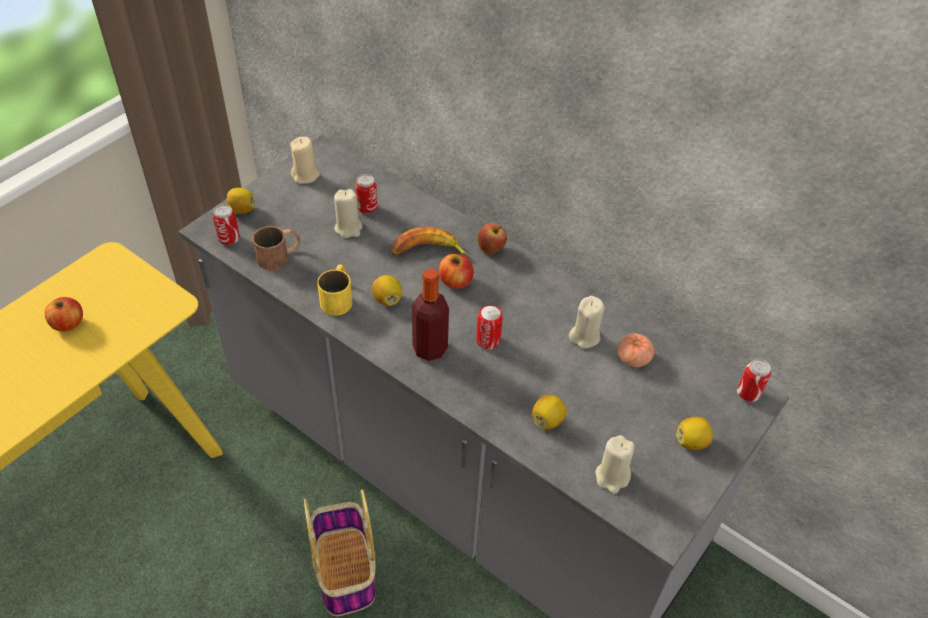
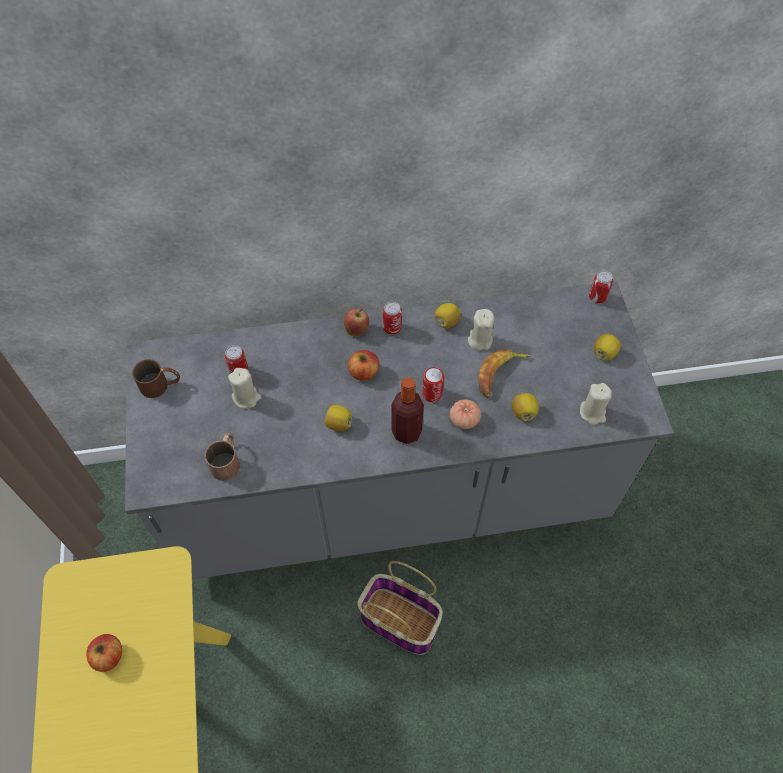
camera: 45 degrees left, 10 degrees up
(229, 239) = (173, 482): can -> can (392, 328)
(241, 210) = (150, 452): lemon -> lemon (446, 322)
(305, 175) = (161, 385): beige candle -> brown mug
(338, 297) = (306, 451): yellow mug -> none
(428, 251) = (319, 367): banana -> banana (500, 375)
(633, 358) = (520, 330): tomato -> tomato (464, 419)

